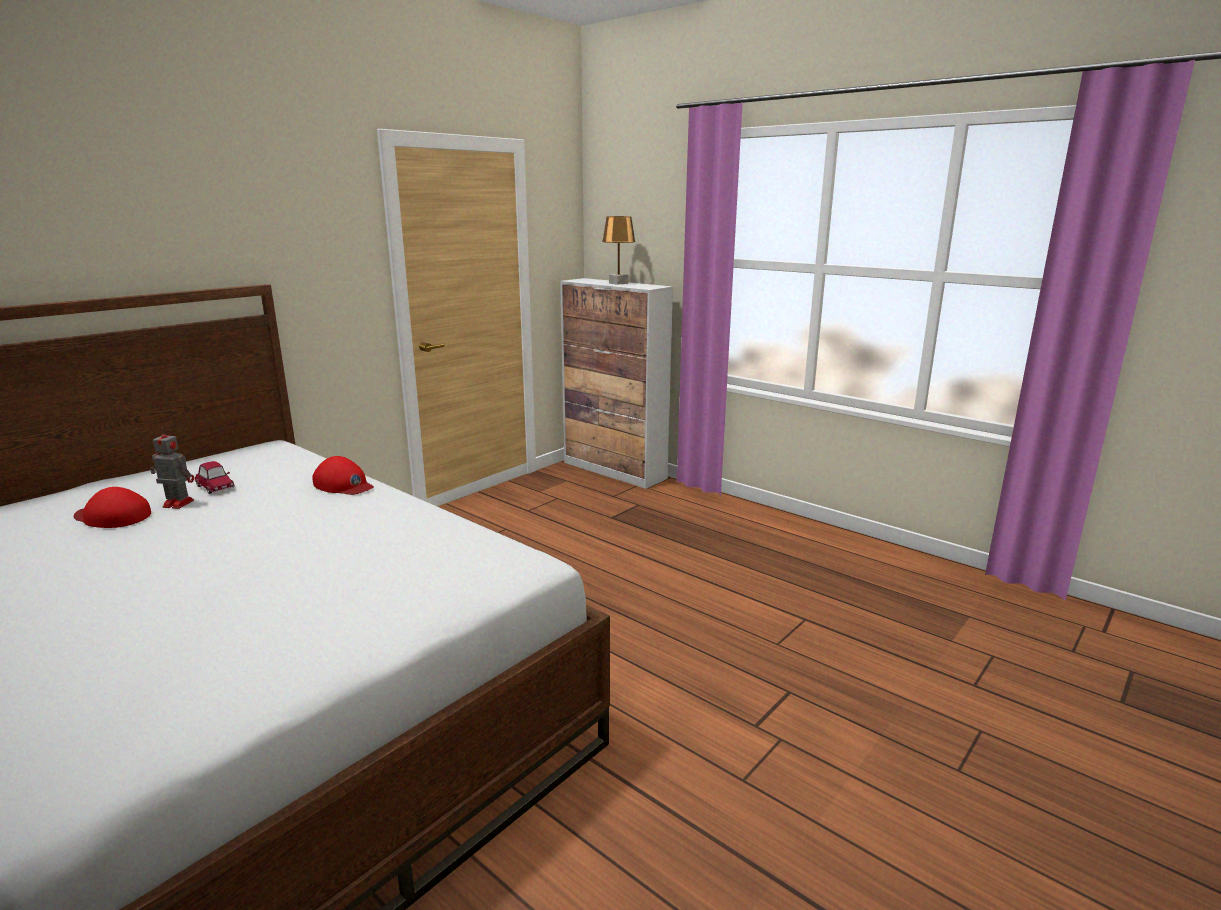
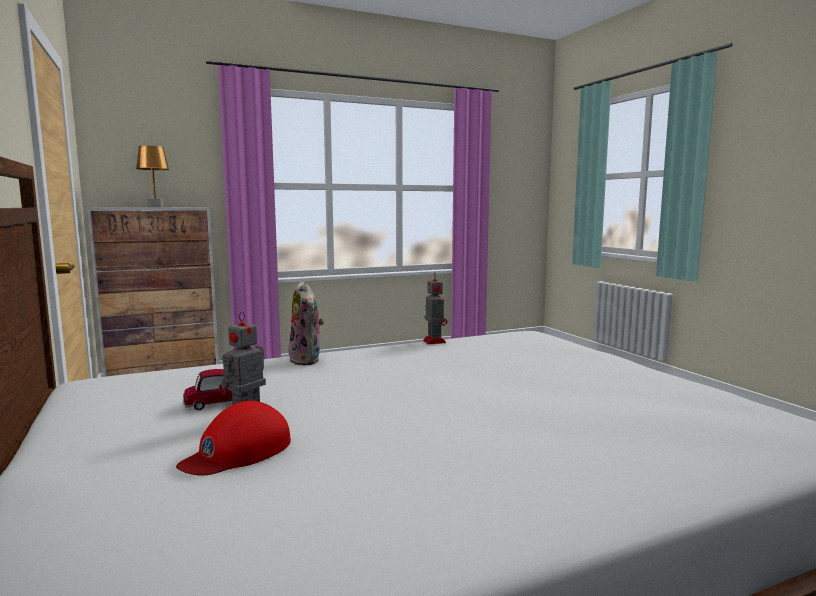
camera: 65 degrees left, 10 degrees down
(344, 485) = (307, 360): red cap -> plush toy
(444, 518) = (434, 341): none -> toy robot

